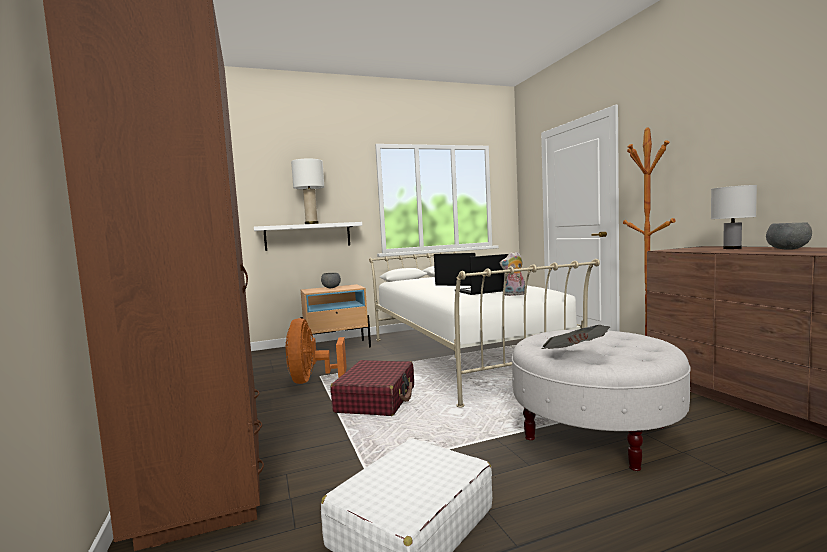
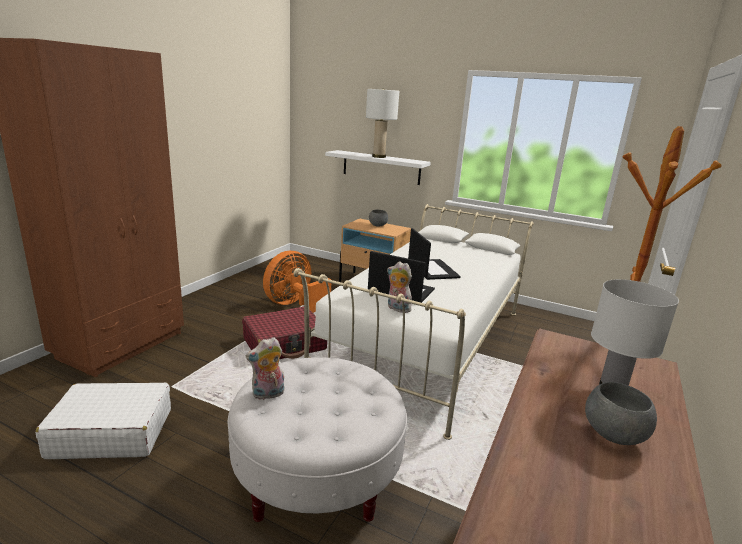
camera: 45 degrees right, 15 degrees up
(574, 355) = (268, 394): newspaper -> plush toy

